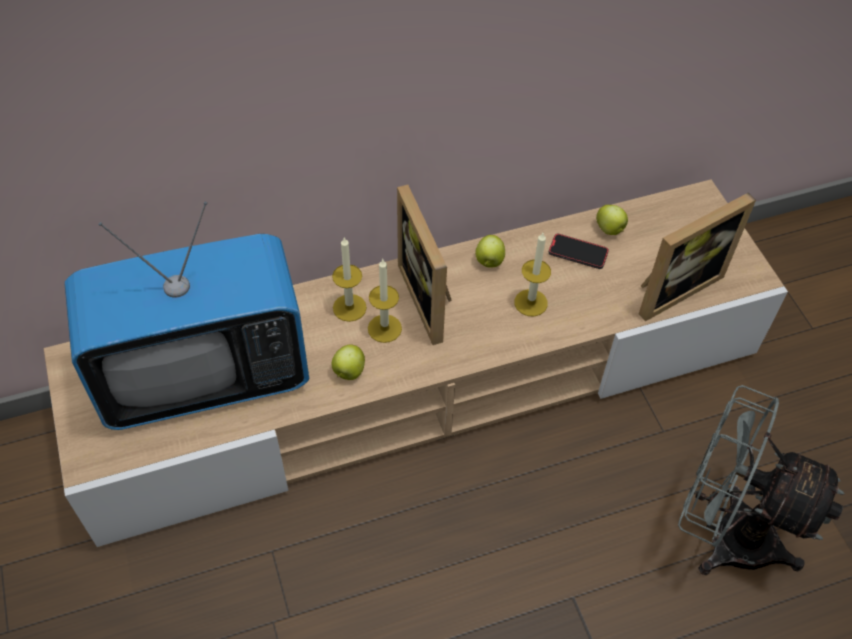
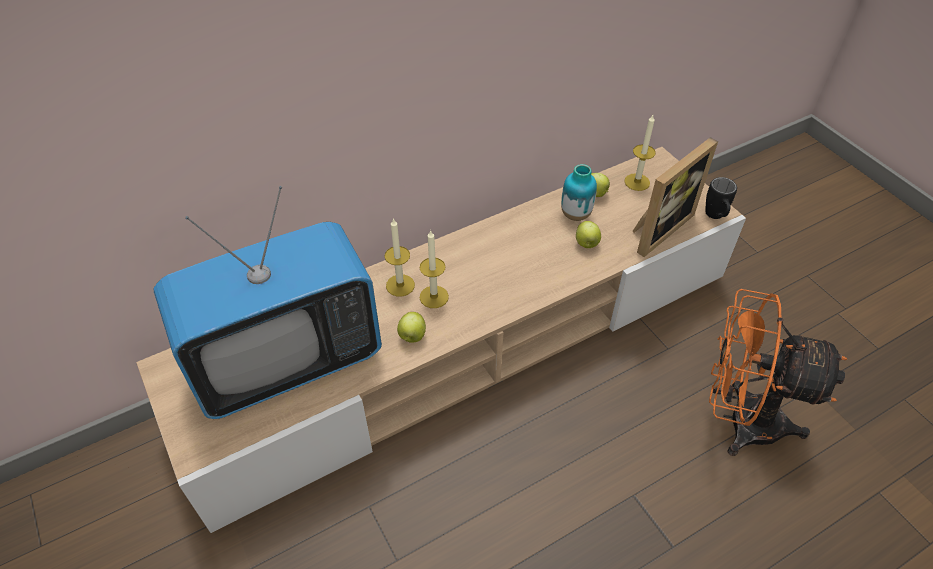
camera: 10 degrees left, 5 degrees down
(431, 299) = (467, 268): picture frame -> none
(489, 261) = (506, 232): apple -> apple (586, 244)
(531, 302) = (549, 257): candle -> candle (637, 182)
(578, 253) = (575, 214): phone -> vase
(725, 534) = (740, 420): grey fan -> orange fan
(750, 284) = (716, 217): none -> black mug

